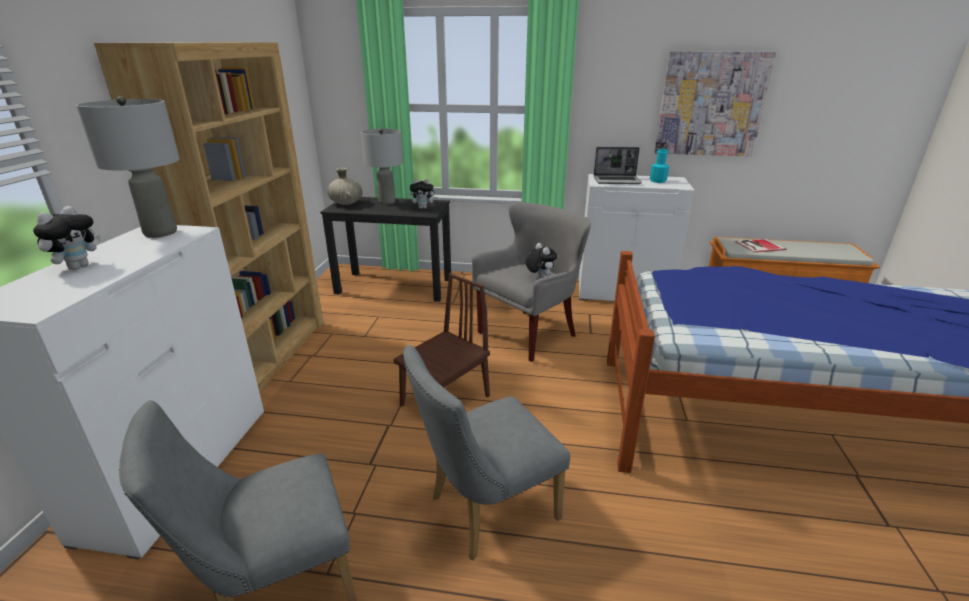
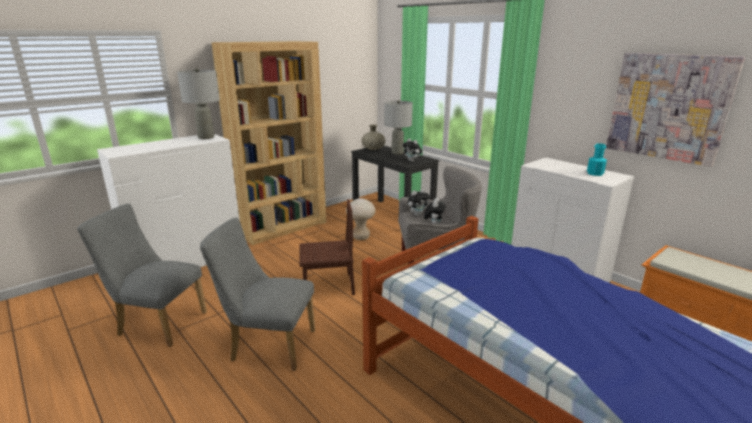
camera: 40 degrees right, 5 degrees down
(78, 267) = (156, 144): plush toy -> plush toy (417, 214)
(396, 326) = (361, 237): none -> beige stool
(617, 181) = (555, 166): laptop -> none
(758, 245) = (702, 266): book -> none

